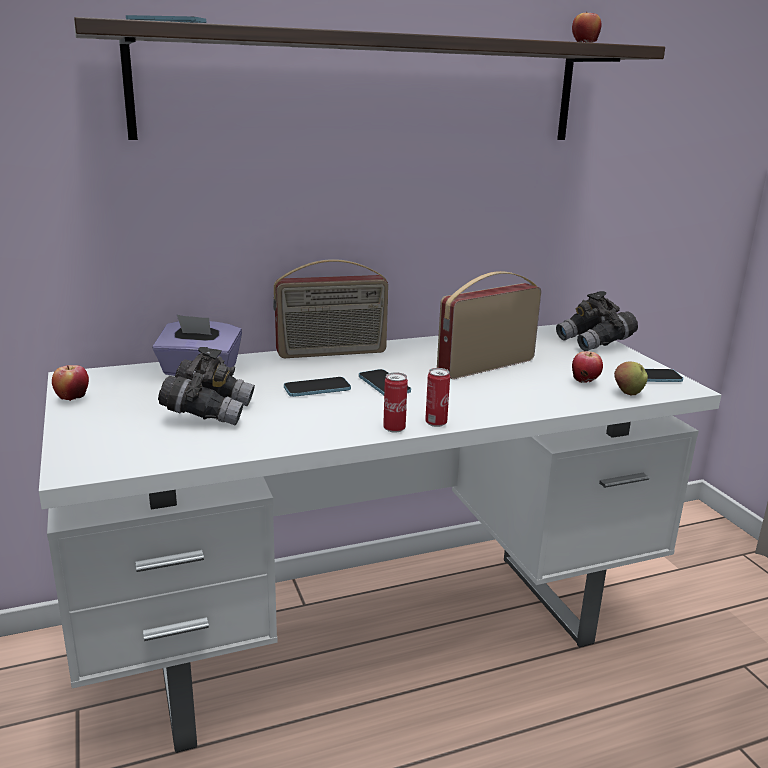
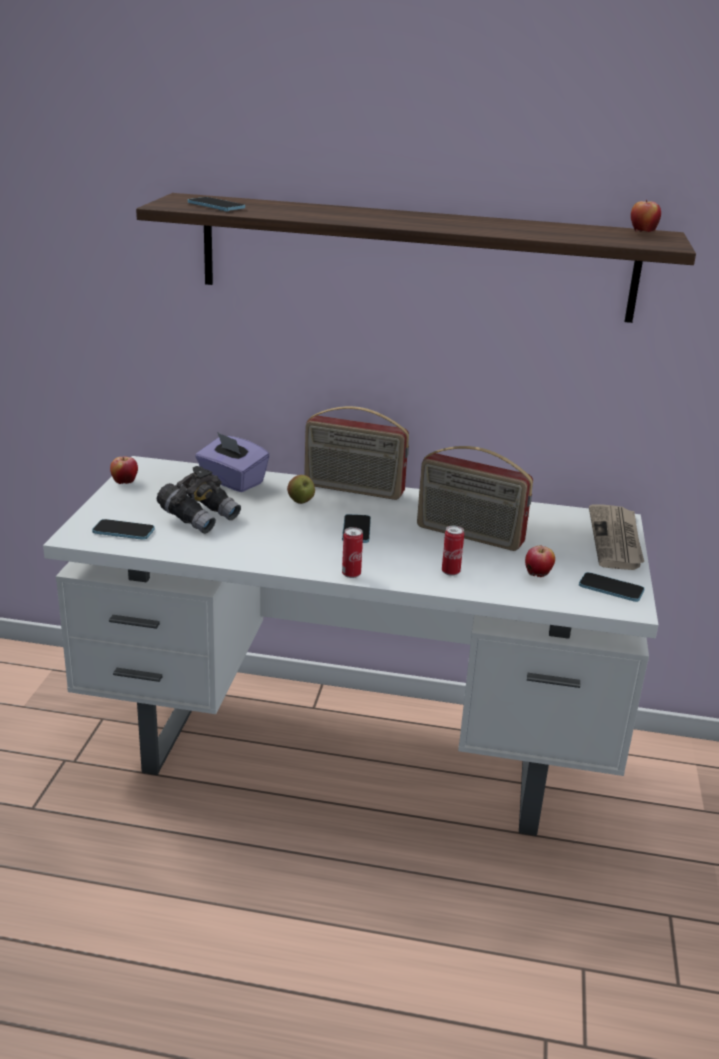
camera: 30 degrees right, 5 degrees up
(317, 389) = (299, 520): phone -> phone (123, 531)
(394, 429) = (313, 569): can -> can (450, 572)
(485, 366) = (469, 536): radio -> radio turned 150 degrees counterclockwise
(594, 343) = (616, 540): grey binoculars -> newspaper
(628, 393) = (561, 597): apple -> apple (301, 502)

